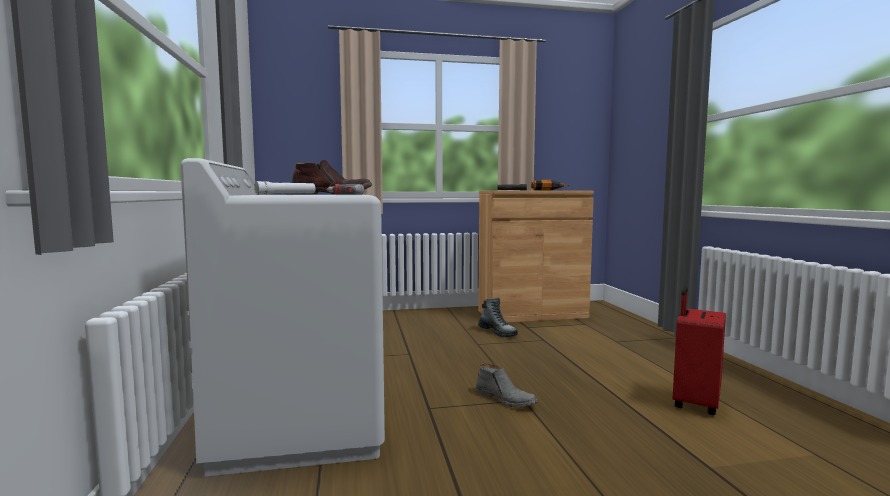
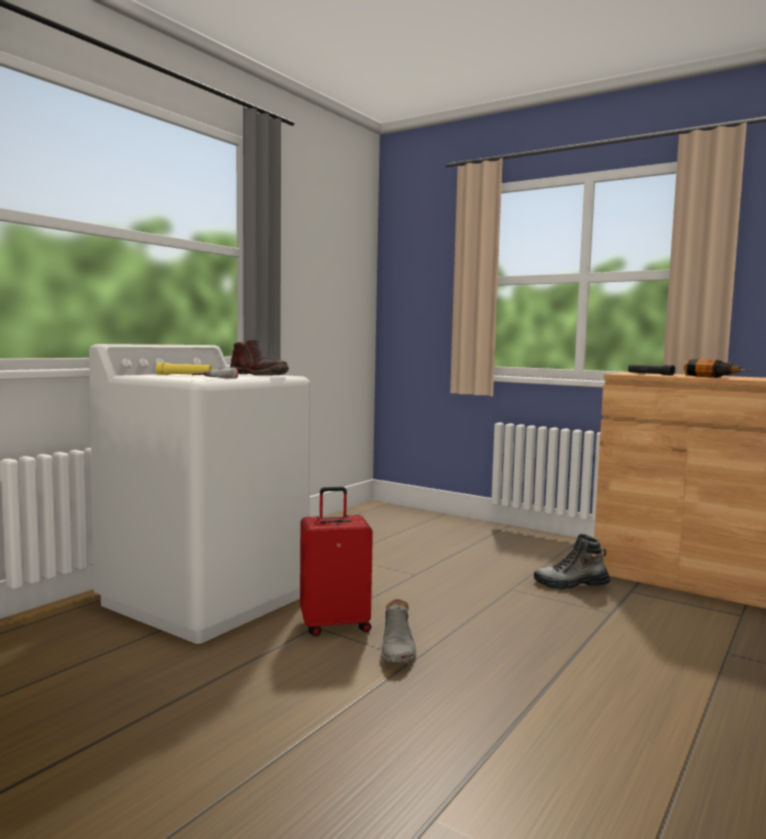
camera: 45 degrees right, 0 degrees up
(286, 194) = (184, 375): white flashlight -> yellow flashlight
(498, 332) = (571, 585): boot -> boot turned 90 degrees clockwise
(694, 403) = (620, 765): red suitcase -> red suitcase (335, 625)

